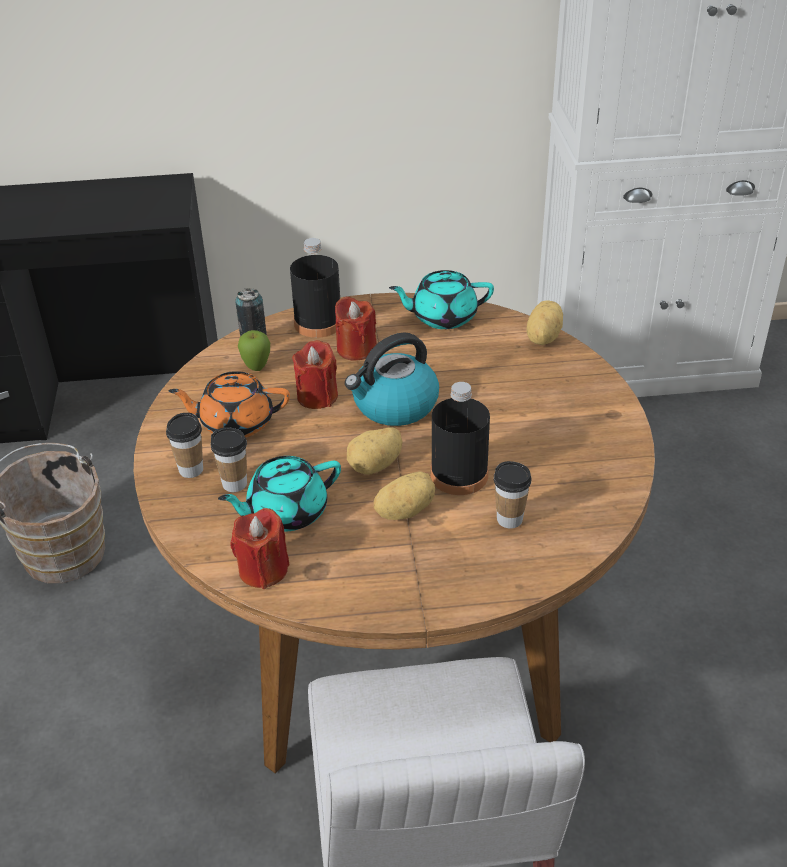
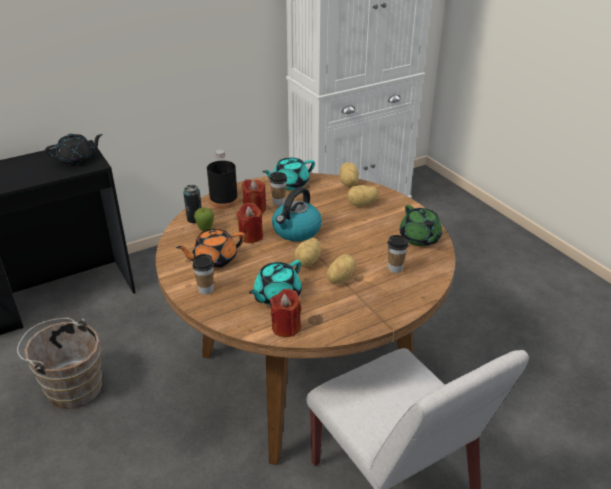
camera: 25 degrees left, 5 degrees down
(151, 203) = (77, 159): none -> black teapot
(234, 484) = (237, 290): cup -> cup (278, 202)
(459, 475) = (355, 255): black bottle -> none
(538, 384) = (362, 204): none -> potato
(594, 475) = (420, 238): none -> green teapot

